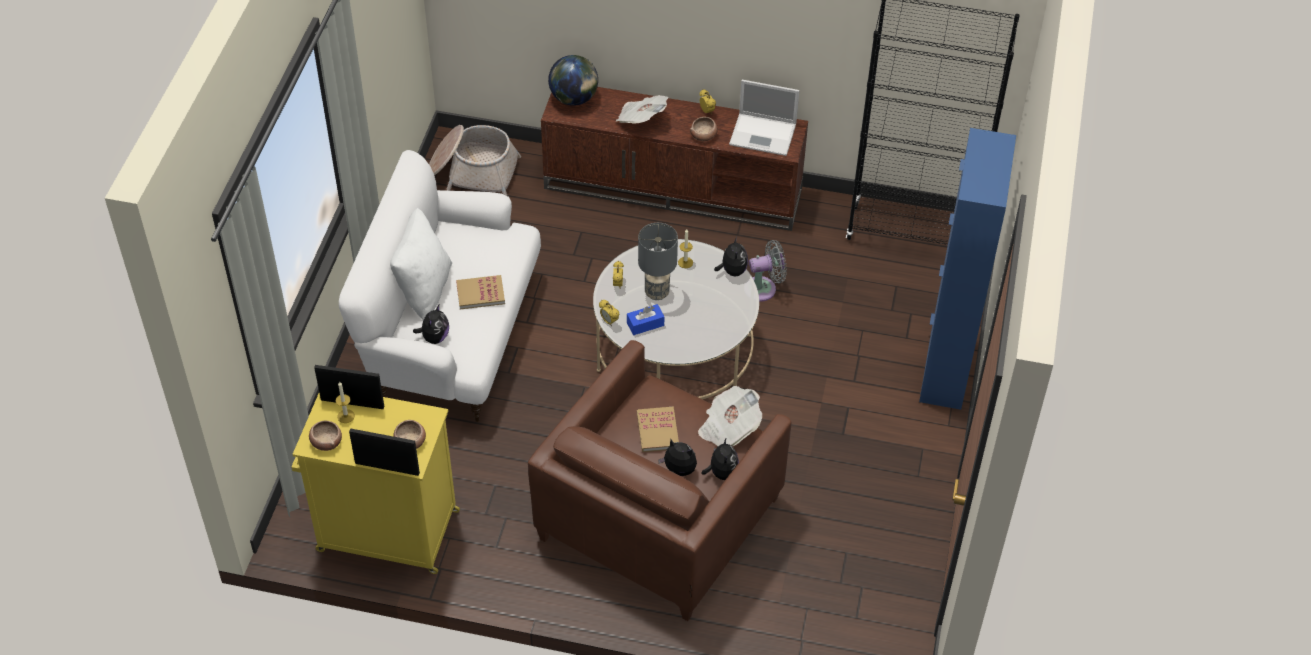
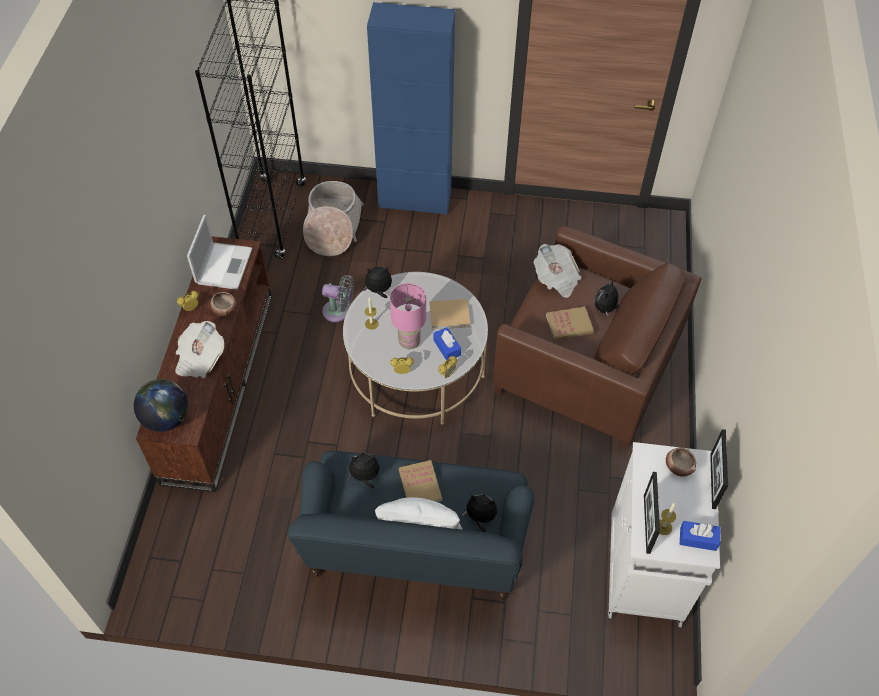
camera: 95 degrees left, 5 degrees up
(326, 442) = (698, 539): bowl -> blue tissue box
(385, 530) = (644, 572): yellow cabinet -> white cabinet
(452, 338) = (415, 548): white sofa -> blue sofa
(473, 171) = (188, 562): basket -> basket (332, 228)
(657, 293) = (409, 342): grey table lamp -> pink table lamp
(691, 331) = (451, 315): none -> beige book
(721, 473) = (600, 282): plush toy -> plush toy (365, 477)
(763, 288) = (339, 312): grey fan -> grey fan turned 120 degrees clockwise

